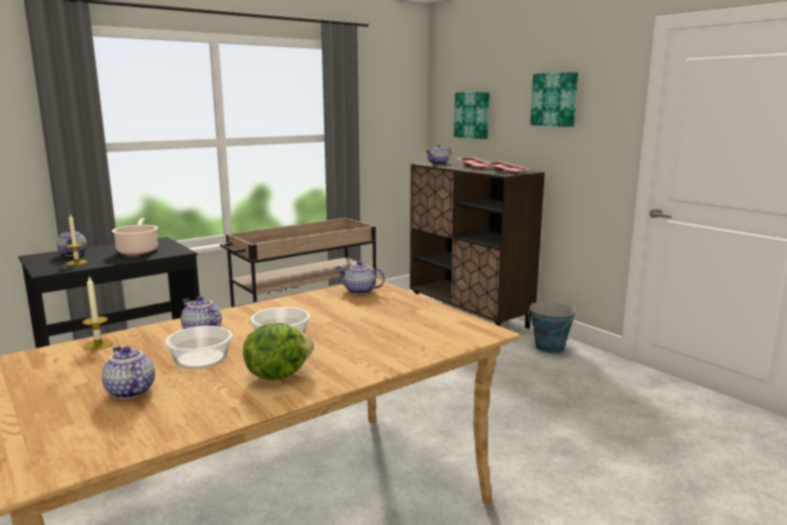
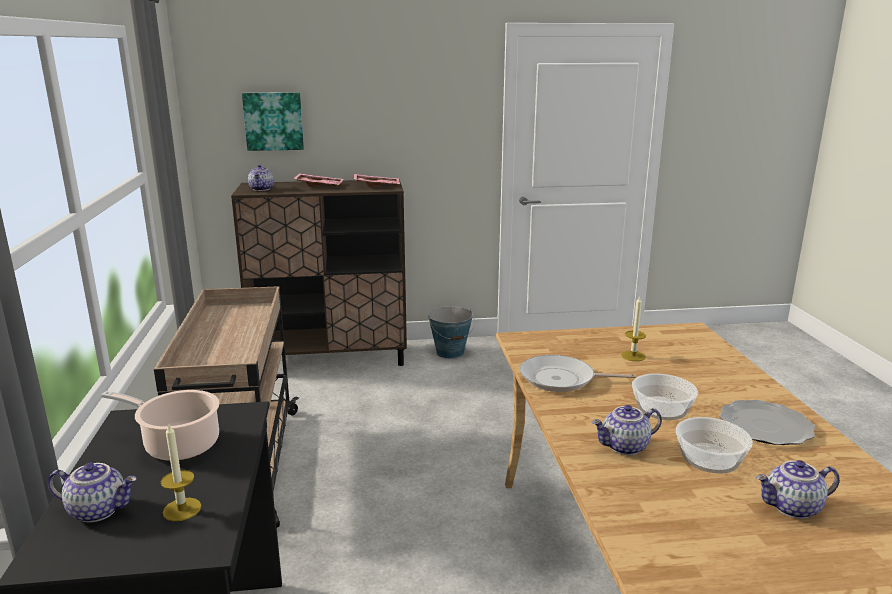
camera: 60 degrees left, 5 degrees up
(98, 345) = (632, 519): candle -> candle (633, 356)
(277, 374) = (765, 426): lettuce -> plate
(304, 303) = (561, 379): none -> frying pan
(359, 291) = (542, 348): teapot -> none
(555, 99) = (399, 100): picture -> none

